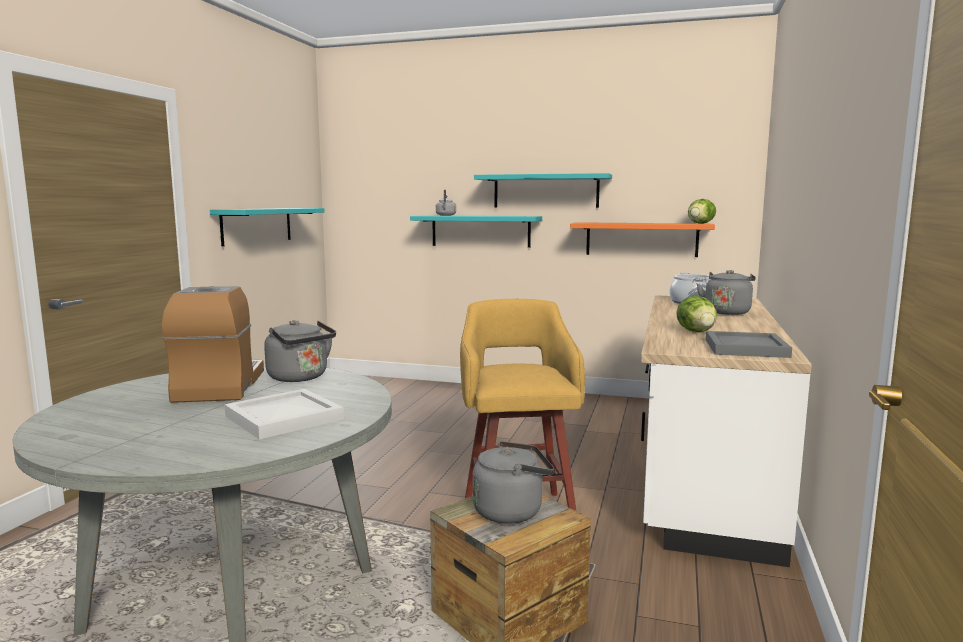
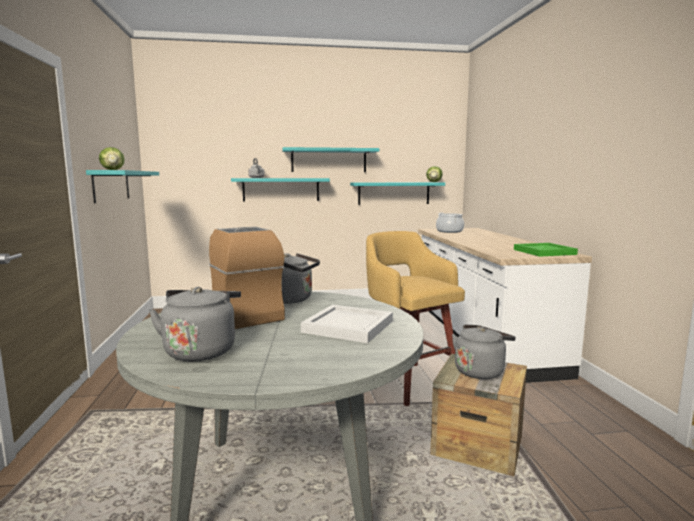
camera: 25 degrees left, 0 degrees up
(641, 239) = (394, 193): orange shelf -> turquoise shelf
(696, 332) = (497, 246): lettuce -> lettuce (113, 170)
(727, 312) = (482, 235): grey kettle -> grey kettle (201, 350)
(744, 348) = (543, 252): grey tray -> green tray

